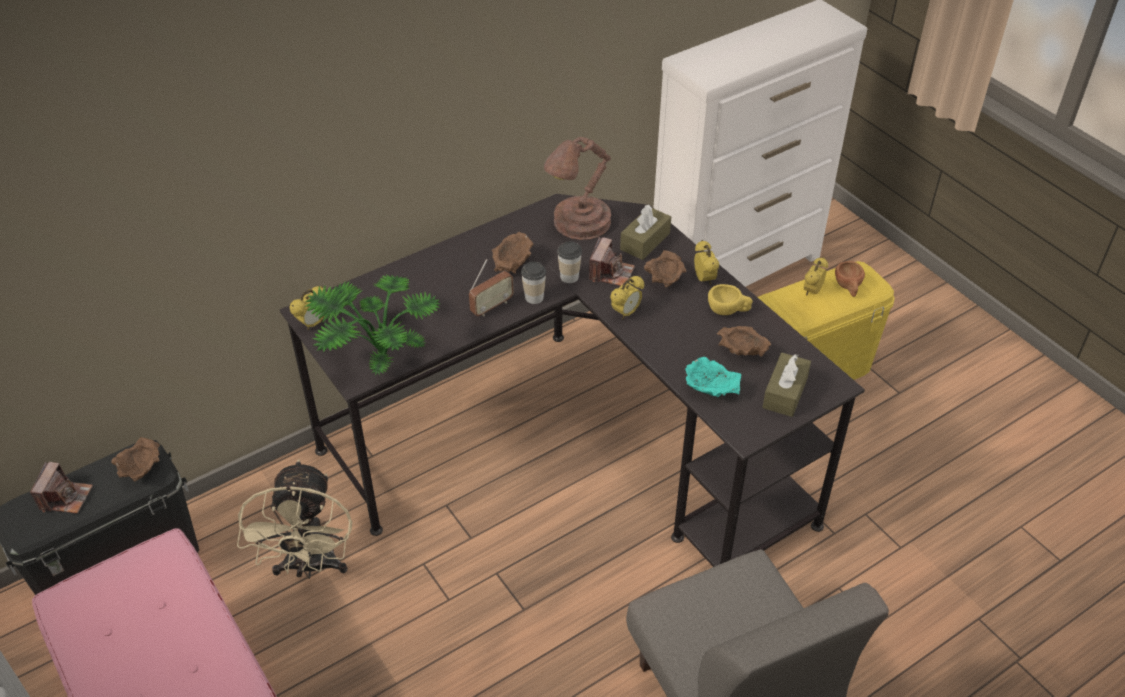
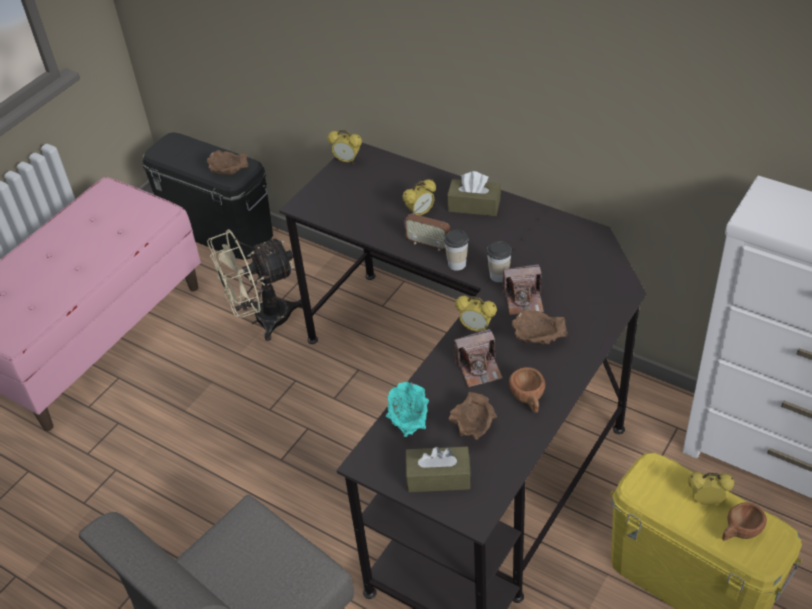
camera: 70 degrees right, 0 degrees up
(66, 497) = (192, 153): camera -> camera (479, 368)
(376, 354) = (334, 204): potted plant -> none
(512, 265) = (488, 236): brown bowl -> none
(579, 224) = (576, 256): brown table lamp -> none
(645, 241) = (586, 308): brown tissue box -> brown tissue box (474, 205)
(704, 279) = (562, 367): alarm clock -> alarm clock (420, 213)
(728, 311) = (528, 399): yellow cup -> brown cup

